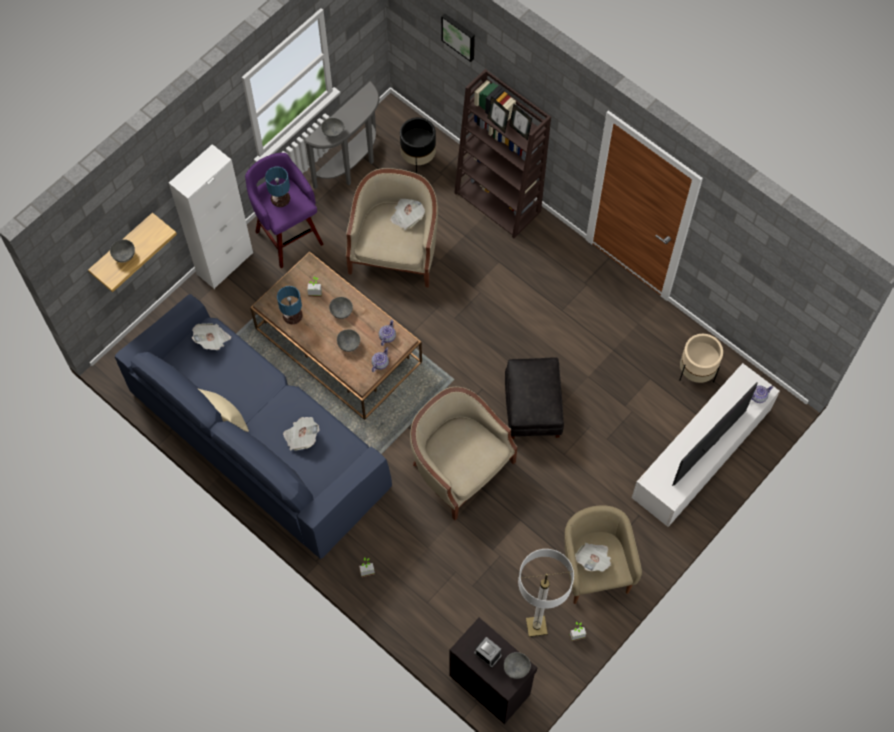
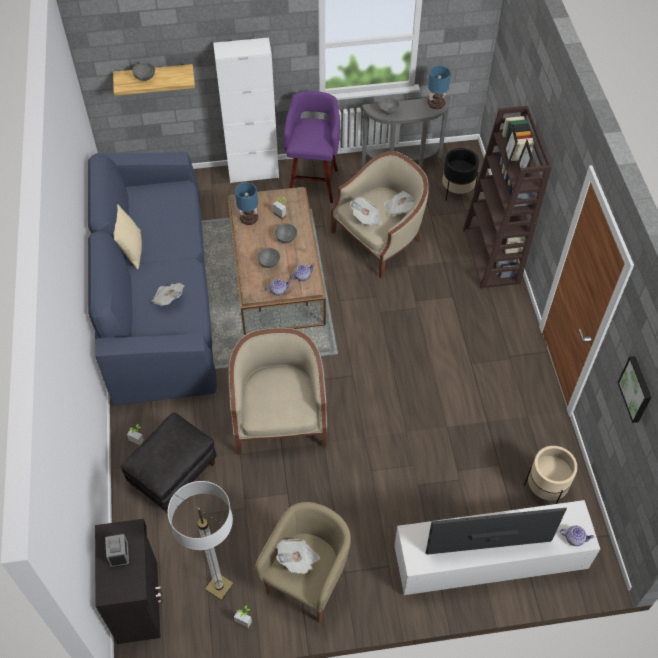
camera: 40 degrees right, 10 degrees down
(212, 340) = (177, 196): newspaper -> newspaper (366, 218)
(280, 199) = (310, 133): table lamp -> table lamp (436, 103)
(459, 36) = (525, 69): picture -> picture (636, 389)
(515, 668) = (129, 584): grey bowl -> none
(533, 408) = (379, 418): black ottoman -> black ottoman (173, 474)

